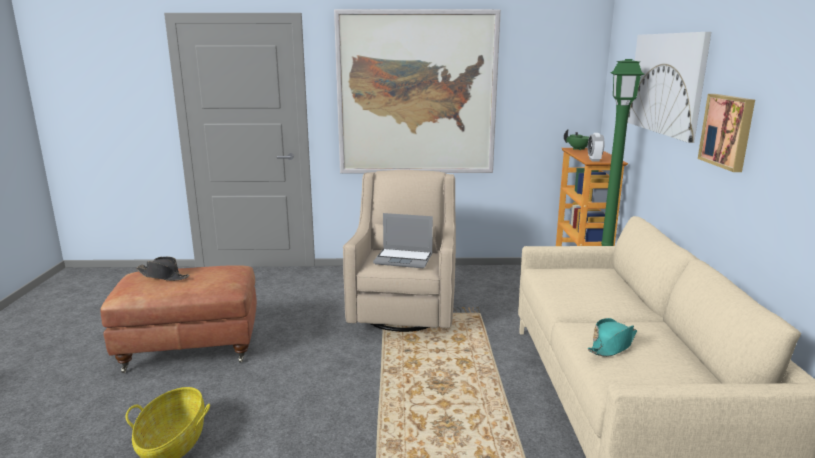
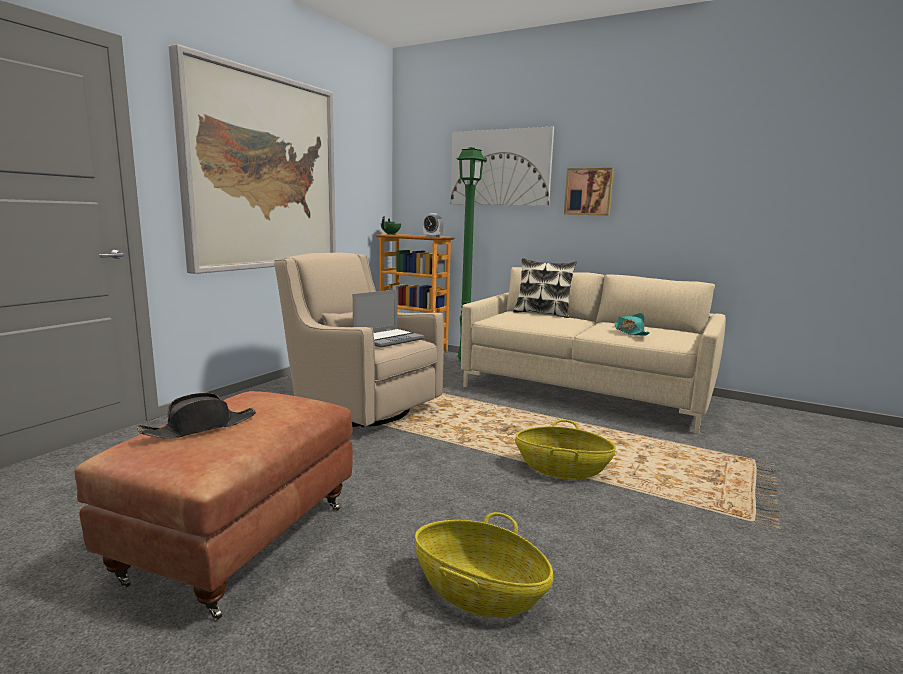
camera: 60 degrees left, 5 degrees down
(383, 435) = (562, 469): none -> basket
(619, 284) = (542, 313): none -> pillow

